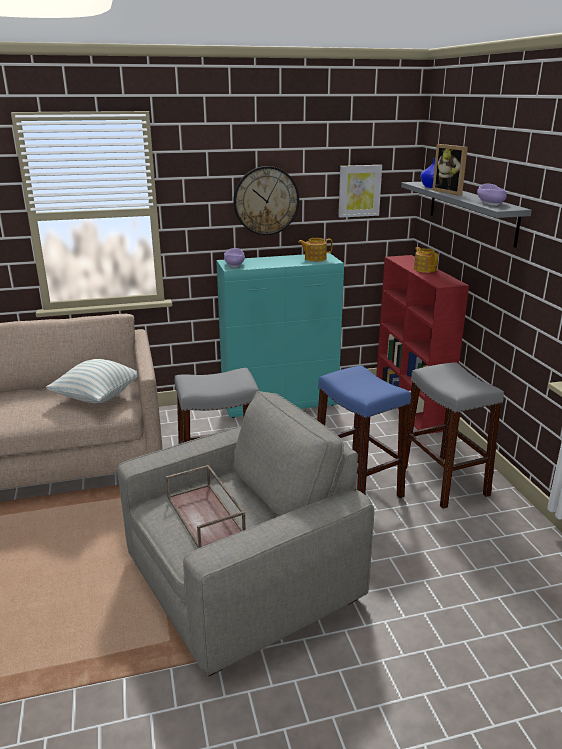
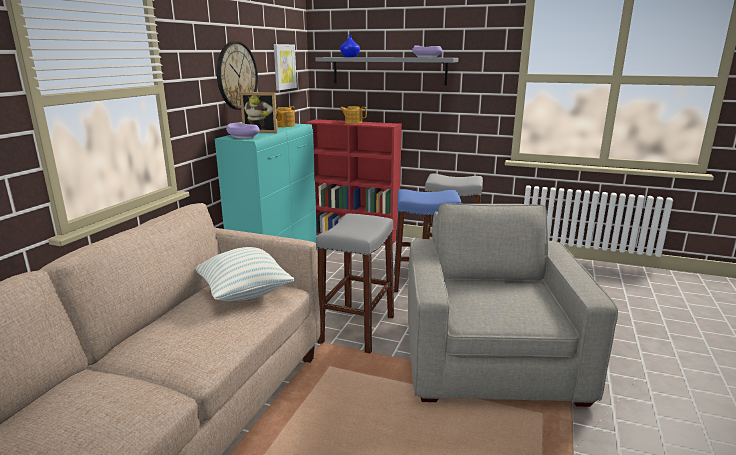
camera: 55 degrees left, 5 degrees down
(206, 515) = (505, 302): brown tray -> none
(450, 192) = (376, 57): picture frame -> picture frame (261, 131)

